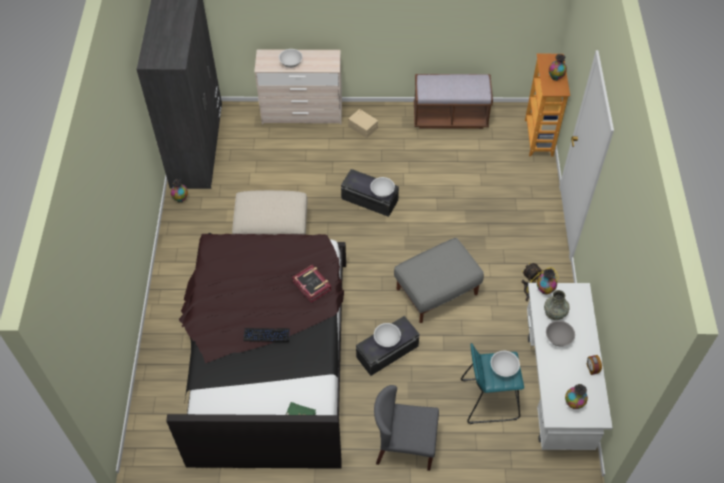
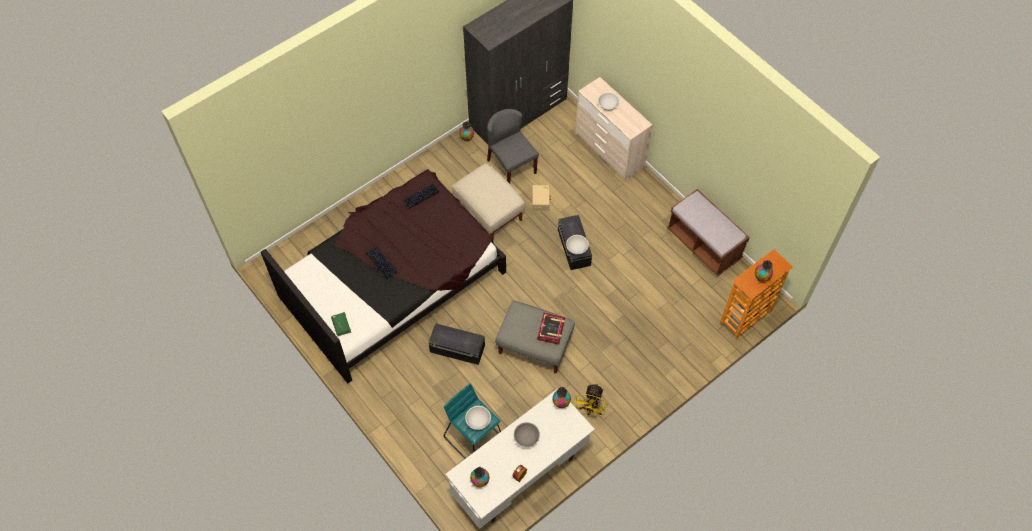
camera: 50 degrees right, 5 degrees up
(227, 257) = (421, 196): none -> keyboard
(312, 285) = (442, 260): book -> book (551, 330)
(363, 126) = (636, 196): beige storage box -> beige storage box (541, 200)
(387, 339) = (455, 338): white bowl -> none
(404, 446) = (394, 410): grey chair -> grey chair (511, 166)
(555, 312) = (547, 421): grey vase -> none

